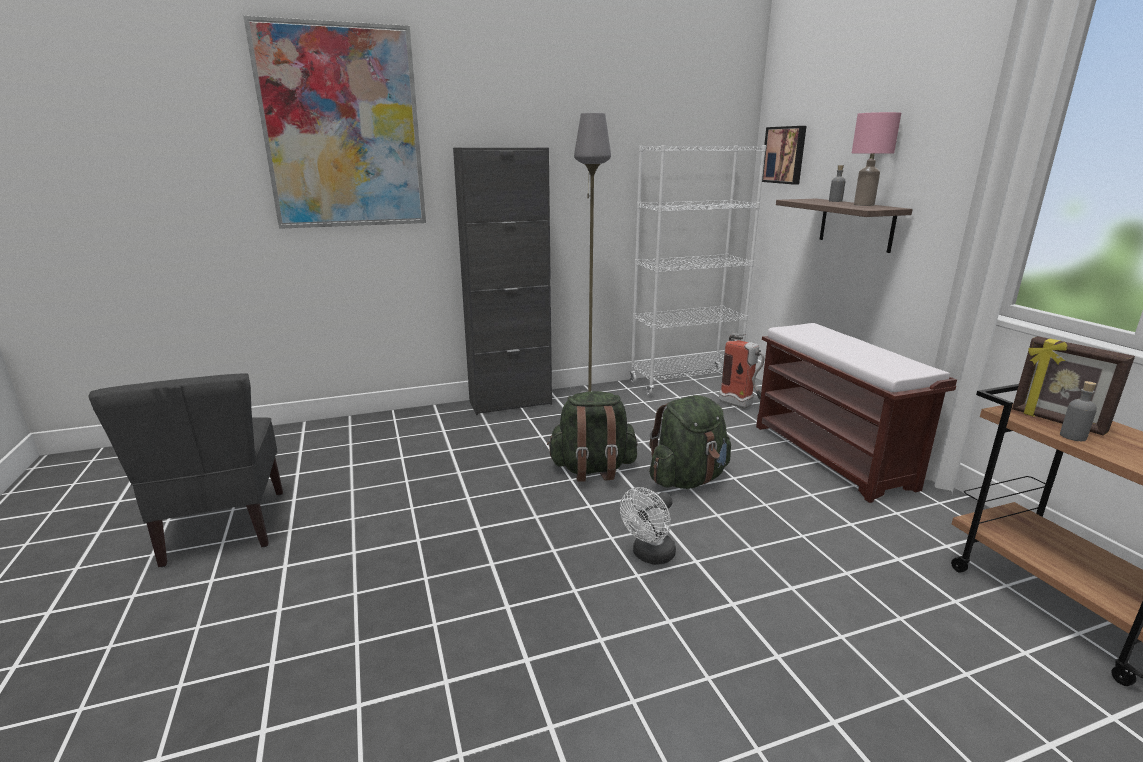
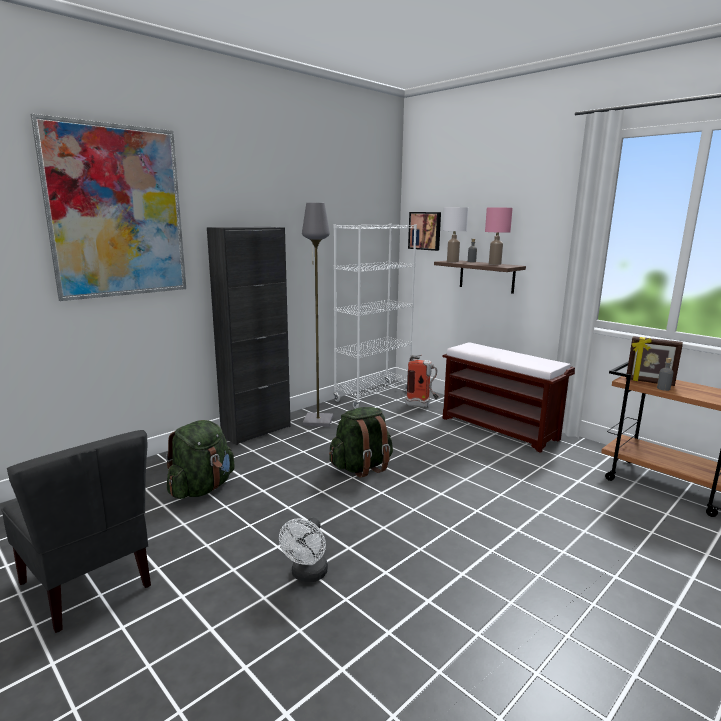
camera: 25 degrees left, 5 degrees down
(649, 556) = (447, 514): white fan -> white fan (307, 575)
(687, 479) = (429, 460): green backpack -> green backpack (202, 488)
(803, 200) = (453, 261): none -> white table lamp

